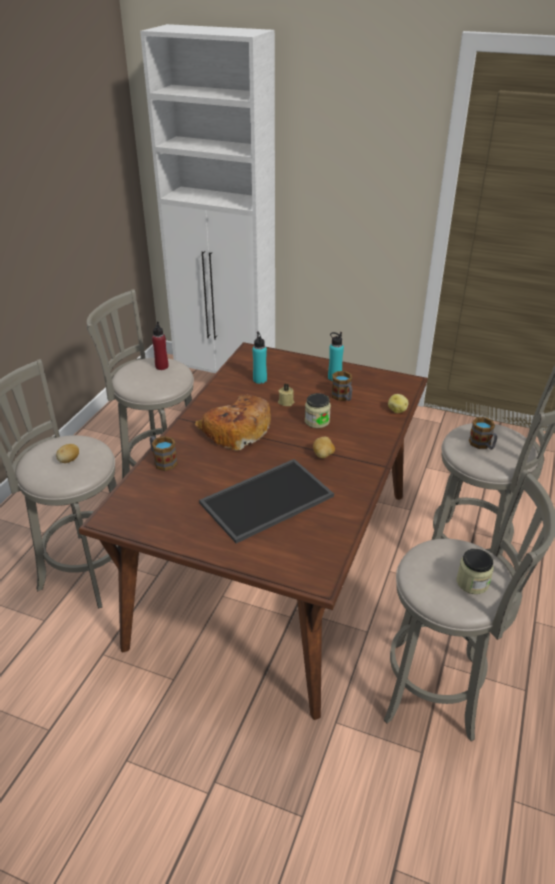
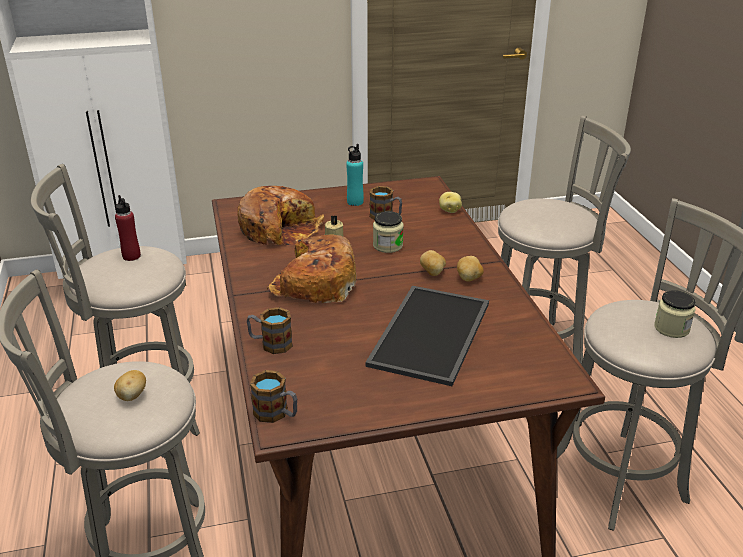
camera: 35 degrees left, 5 degrees down
(260, 380) = (279, 228): turquoise bottle -> bread
(344, 471) = (469, 279): none -> potato
(482, 445) = (544, 218): mug -> mug (276, 414)

